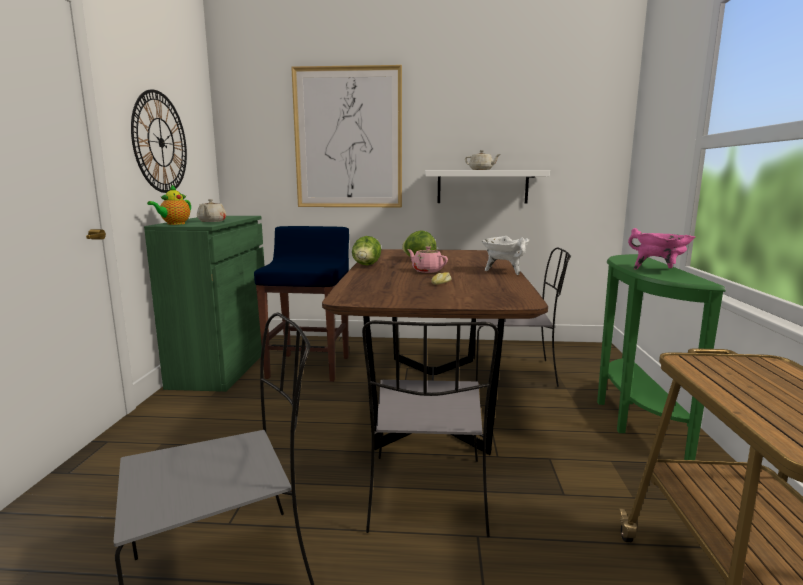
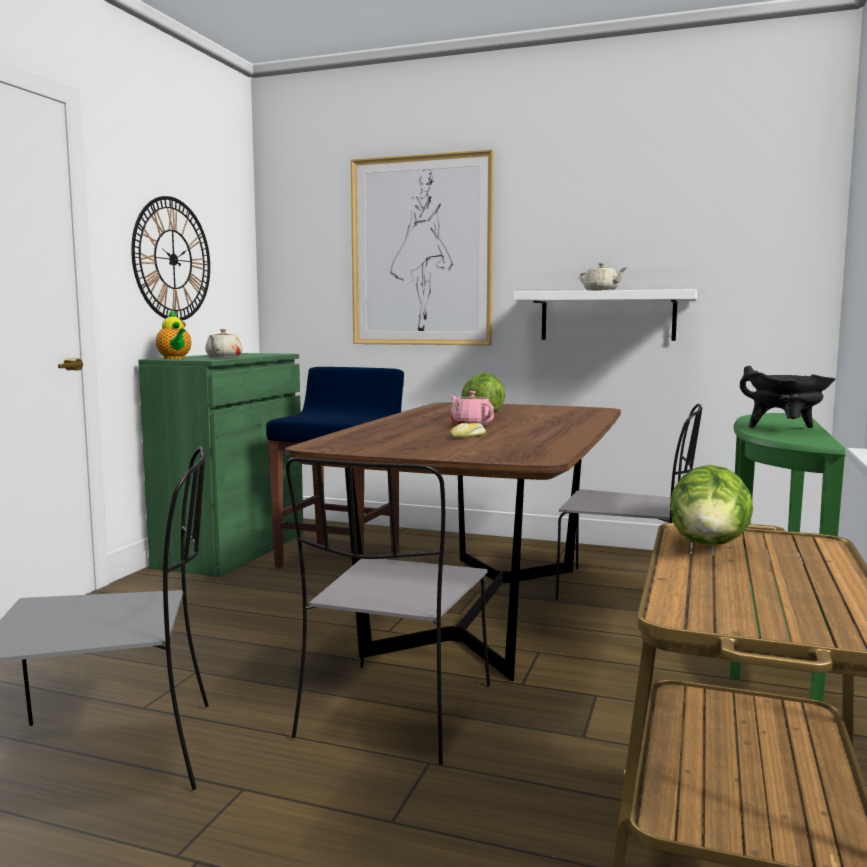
camera: 15 degrees right, 5 degrees down
(174, 224) = (175, 358): teapot -> teapot turned 75 degrees counterclockwise
(366, 266) = (400, 417): lettuce -> lettuce (709, 547)
(504, 271) = (578, 429): white cooking pot -> none
(659, 270) = (785, 429): pink cooking pot -> black cooking pot

